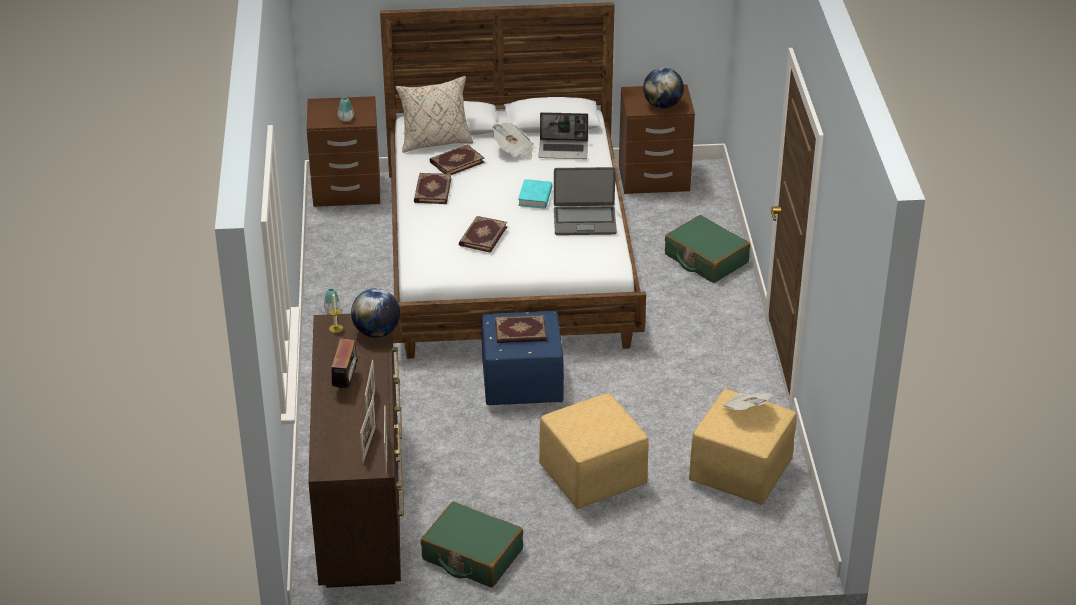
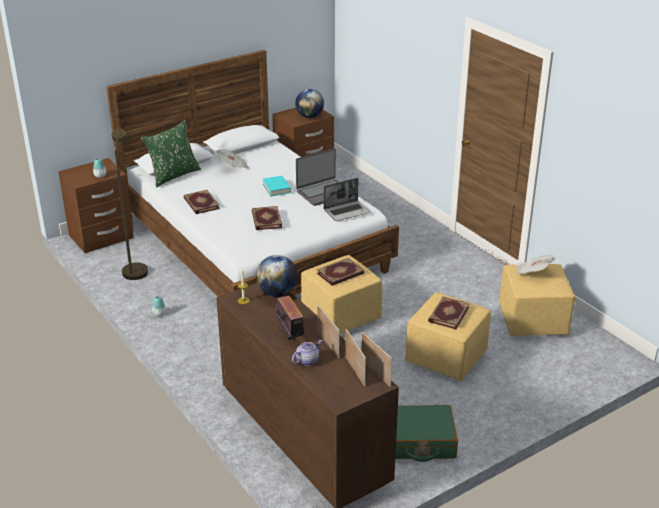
camera: 30 degrees left, 5 degrees down
(335, 416) = (307, 360): none -> teapot
(350, 245) = (134, 269): none -> brown floor lamp
(435, 142) = (173, 175): beige pillow -> green pillow
(456, 162) = (200, 183): book -> book (448, 314)
(522, 384) = (340, 316): blue ottoman -> yellow ottoman
(564, 150) = (267, 158): laptop -> laptop (347, 211)
(705, 259) = (381, 208): green suitcase -> none

